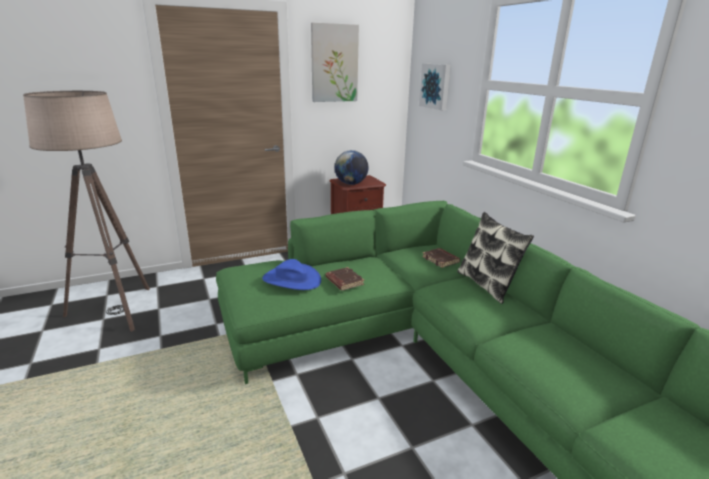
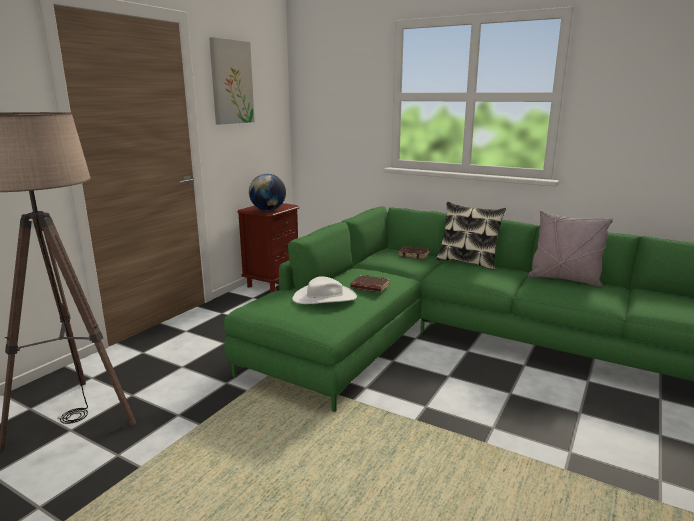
camera: 35 degrees left, 5 degrees down
(291, 280) = (324, 298): blue hat -> white hat
(436, 86) = (331, 103): picture -> none
(566, 346) = (564, 279): none -> purple pillow

